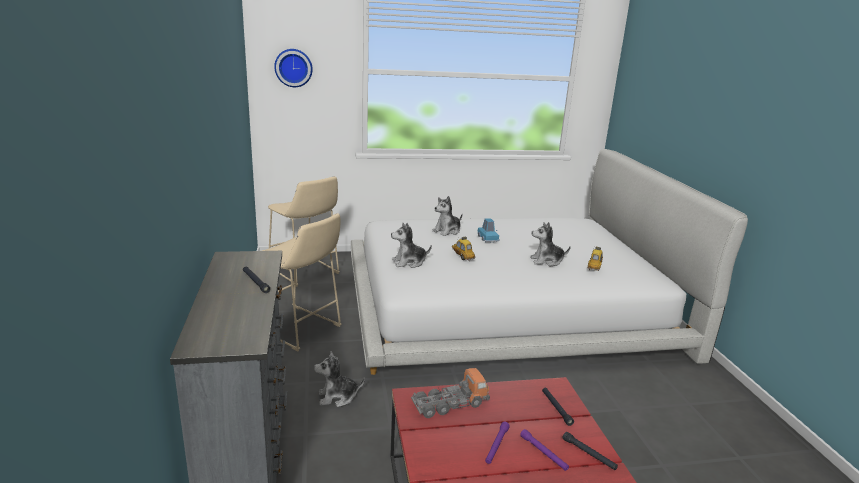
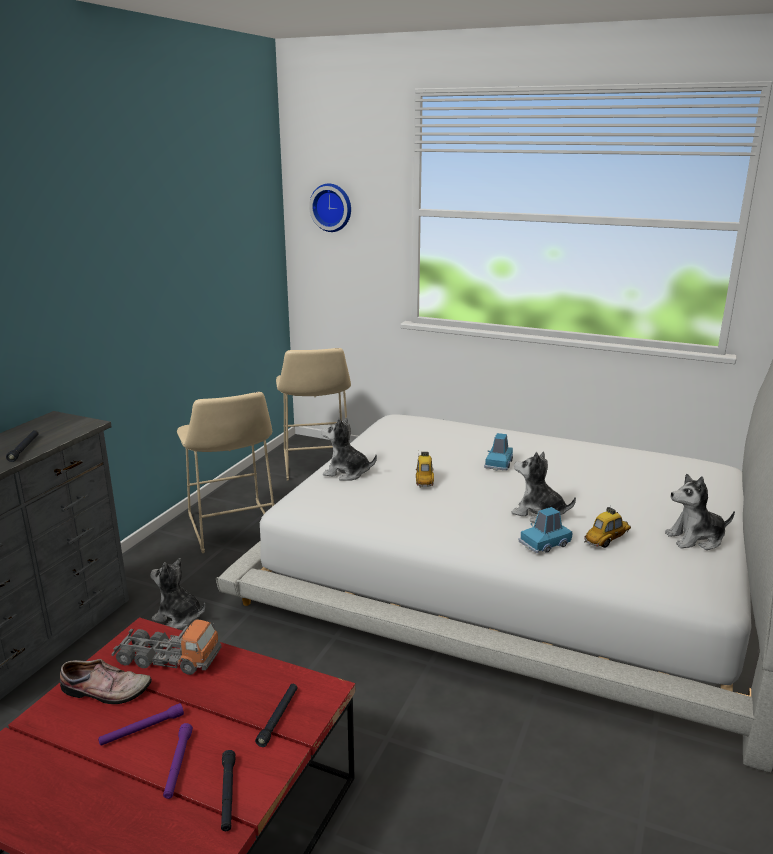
camera: 35 degrees right, 0 degrees up
(442, 436) = (105, 692): none -> shoe
(447, 231) = (457, 443): plush toy -> plush toy (695, 539)
(571, 275) = (545, 543): none -> blue toy car

